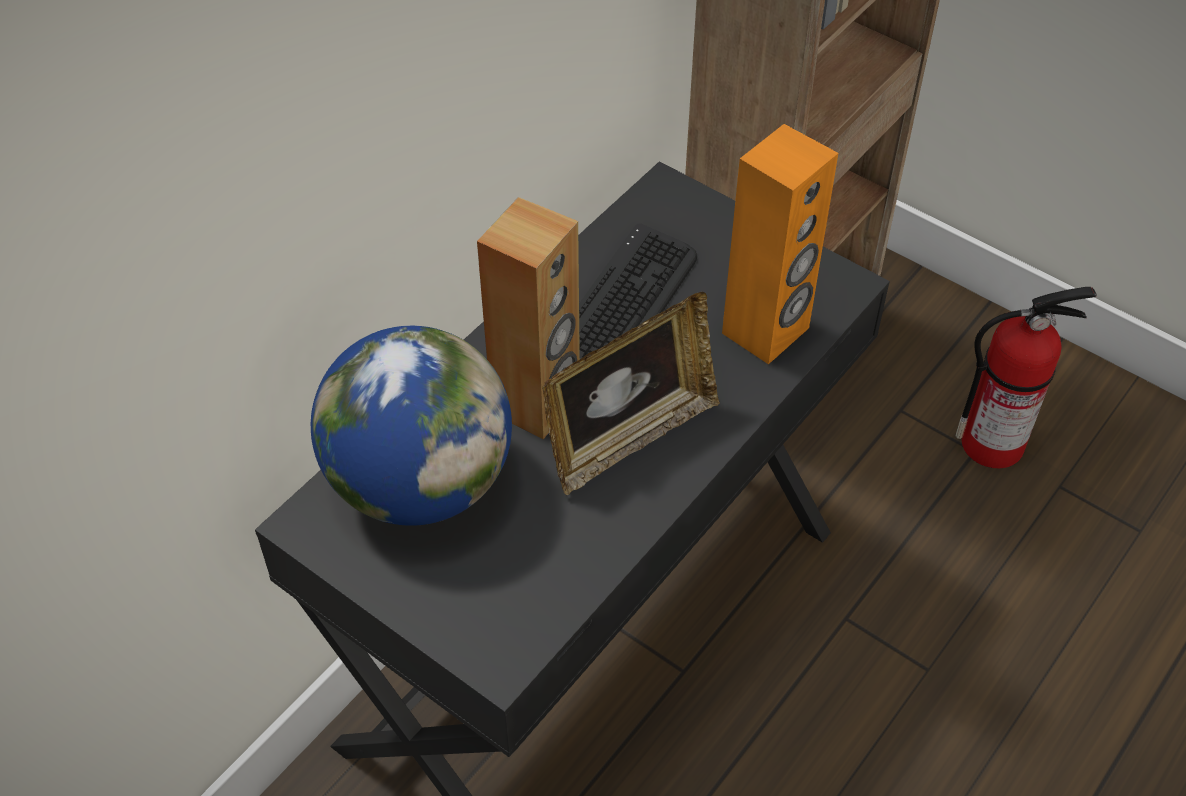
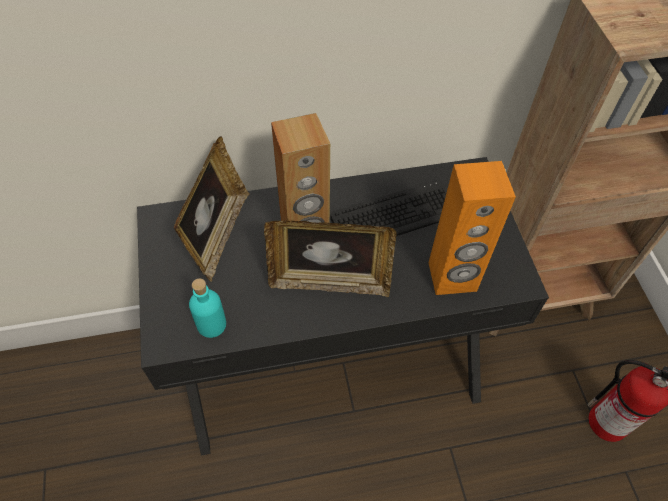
camera: 40 degrees right, 5 degrees up
(420, 483) = (218, 235): globe -> picture frame
(538, 593) = (211, 324): none -> turquoise bottle

